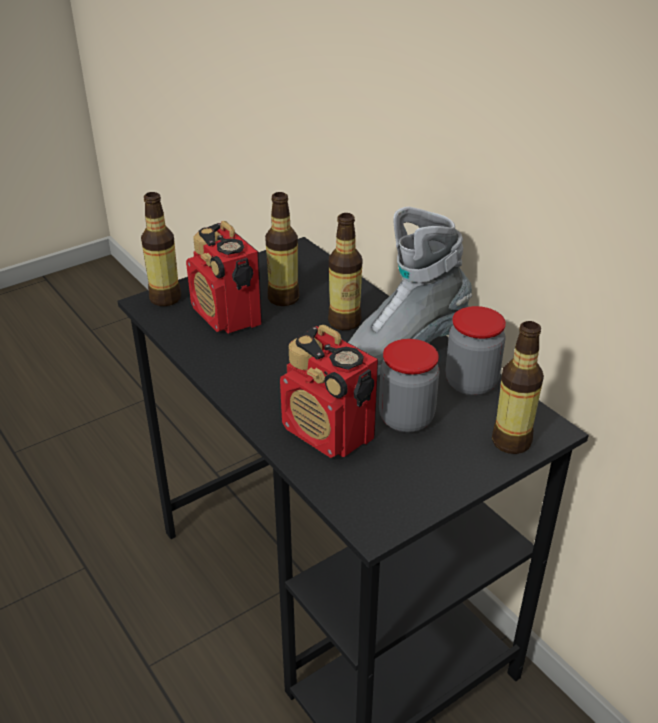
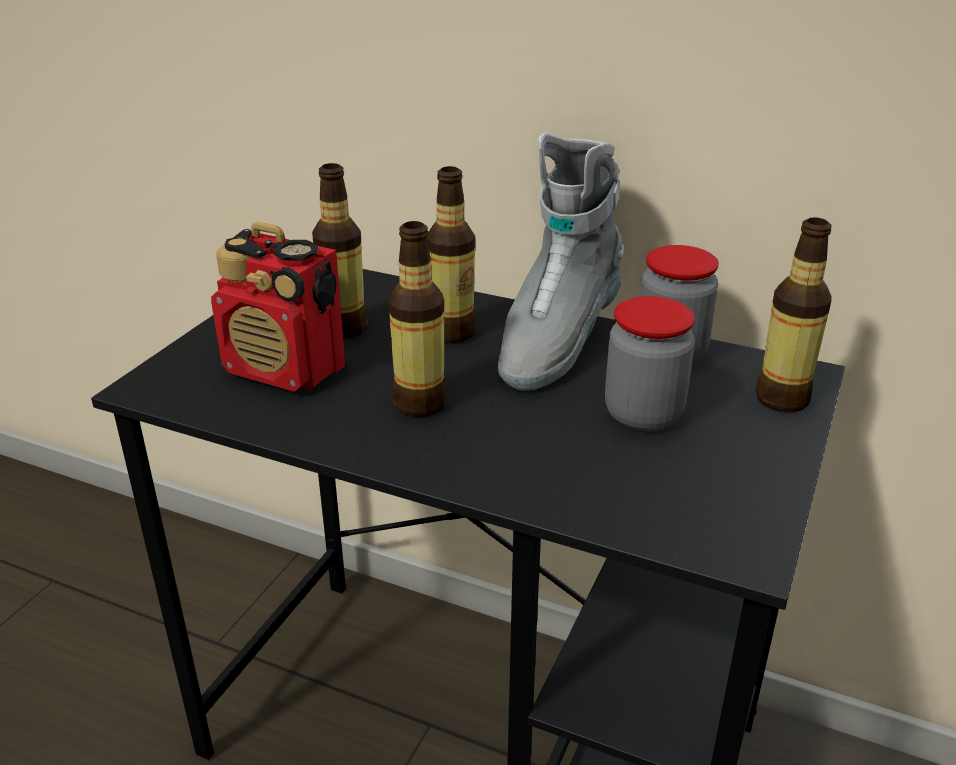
camera: 30 degrees left, 5 degrees down
(165, 298) = (169, 374): bottle -> bottle (420, 404)
(329, 433) = (571, 464): radio -> none

